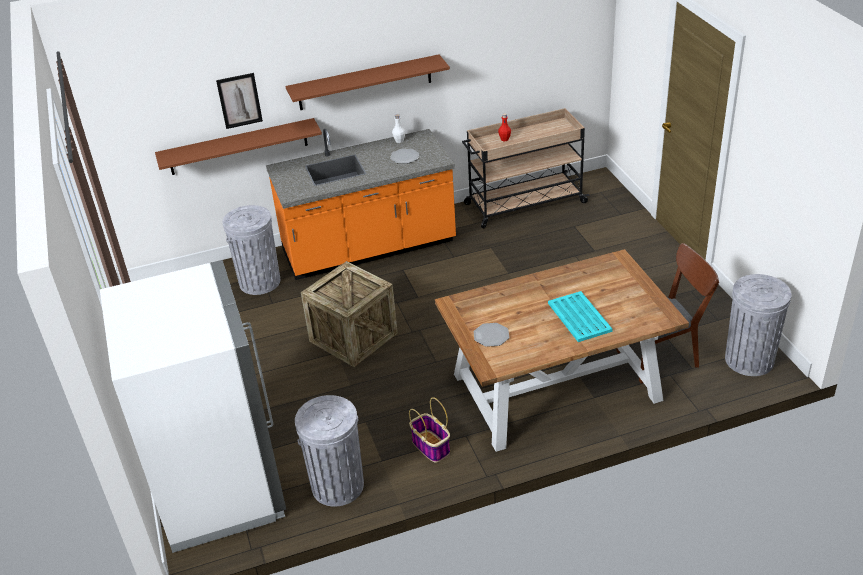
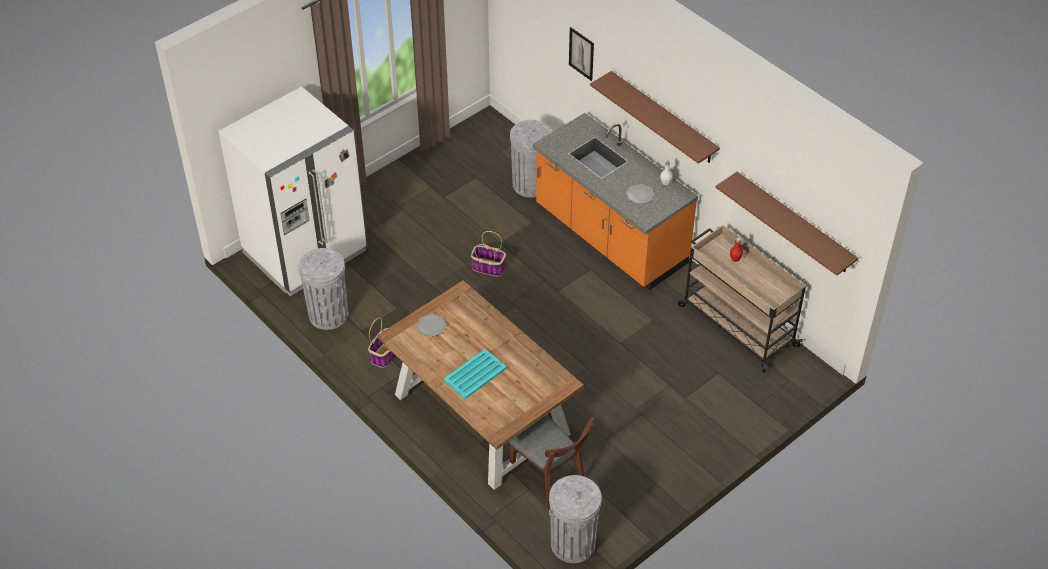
camera: 65 degrees right, 10 degrees up
(238, 147) = (574, 84): brown shelf -> brown shelf (794, 223)
(353, 337) = (488, 267): crate -> basket

